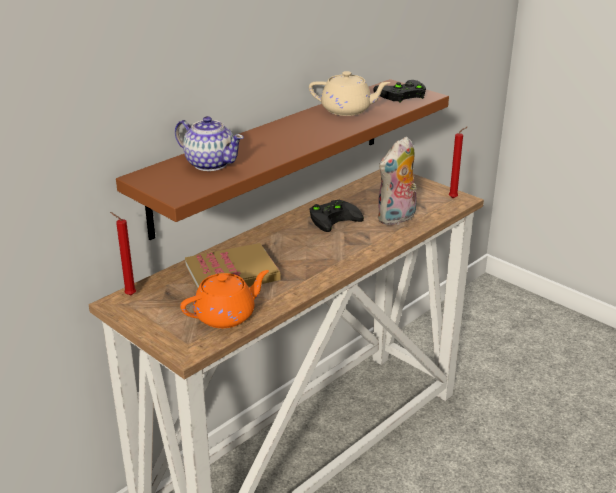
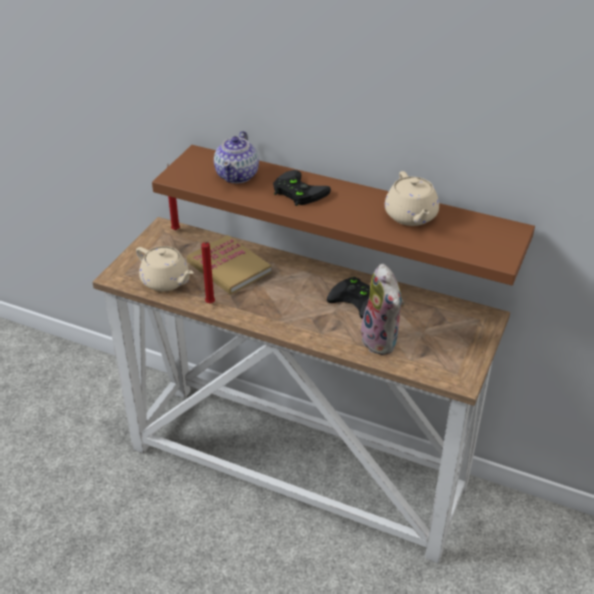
camera: 70 degrees right, 10 degrees up
(226, 316) = (166, 281): orange teapot -> beige teapot
(397, 219) = (382, 341): plush toy -> plush toy turned 135 degrees counterclockwise
(400, 95) = (484, 241): black game controller -> black game controller (297, 191)
(454, 198) = (459, 375): red candle -> red candle (211, 304)

